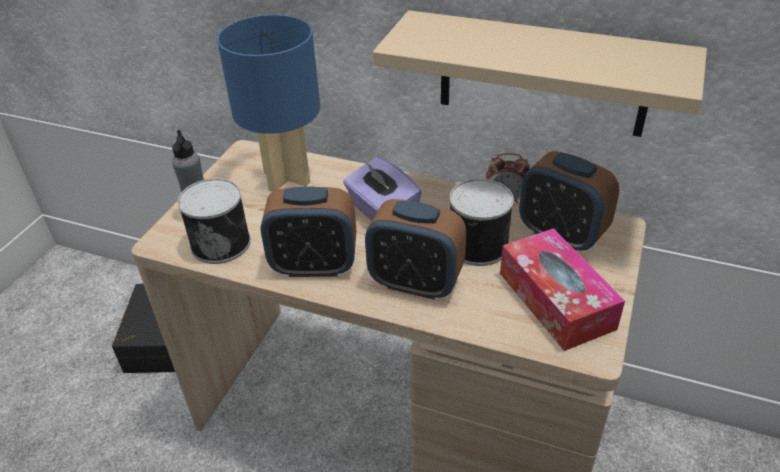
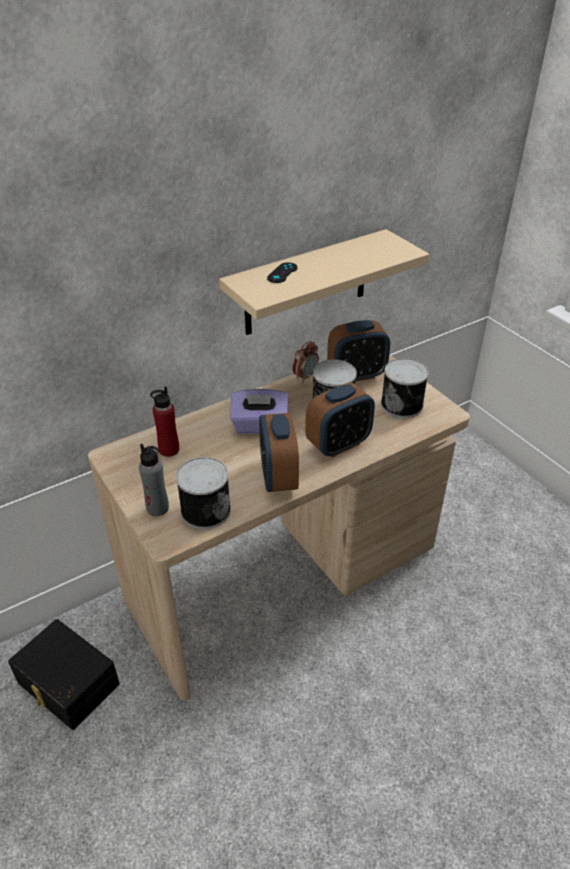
camera: 55 degrees left, 0 degrees up
(285, 177) = (169, 449): blue table lamp -> red bottle
(314, 266) = (278, 477): alarm clock -> alarm clock turned 135 degrees clockwise
(473, 33) = (282, 273): none -> black game controller
(556, 300) = (402, 404): tissue box -> can

